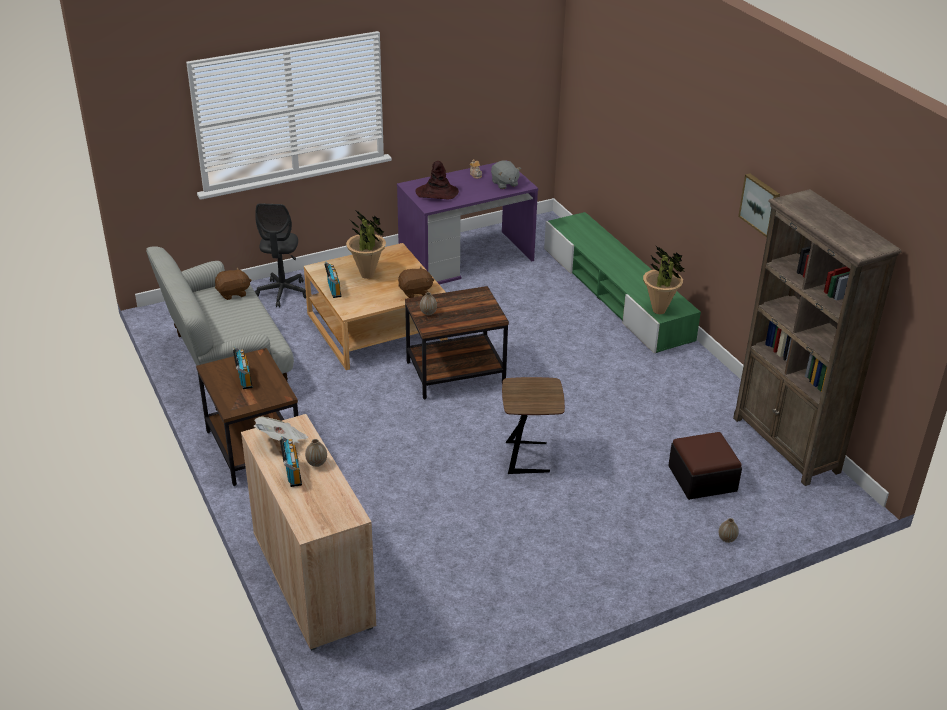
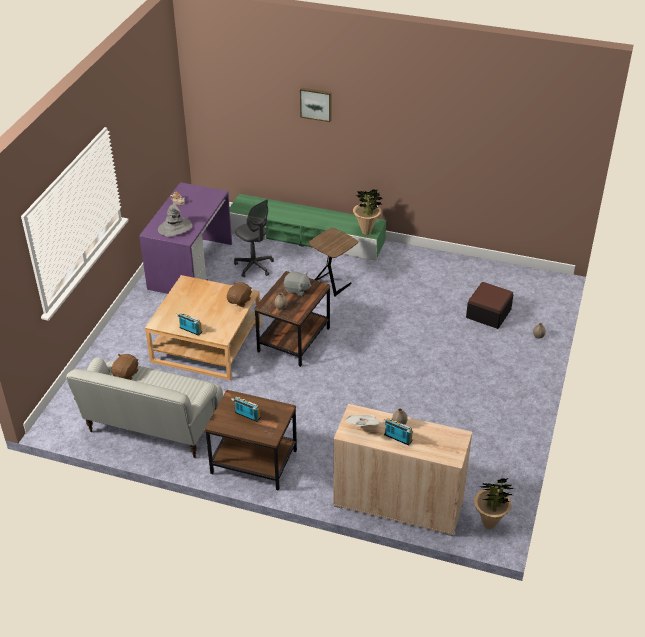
camera: 45 degrees left, 5 degrees up
(283, 293) = (111, 359): grey office chair -> grey office chair (254, 266)
(367, 275) = (195, 308): potted plant -> potted plant (489, 524)
(437, 193) = (175, 228): brown hat -> grey hat
(504, 183) = (205, 199): grey plush toy -> grey plush toy (297, 290)
(529, 457) = (400, 360): brown side table -> brown side table (332, 283)
(761, 204) = (431, 135): picture -> picture (316, 104)
(786, 445) = (498, 271): brown bookcase -> none

